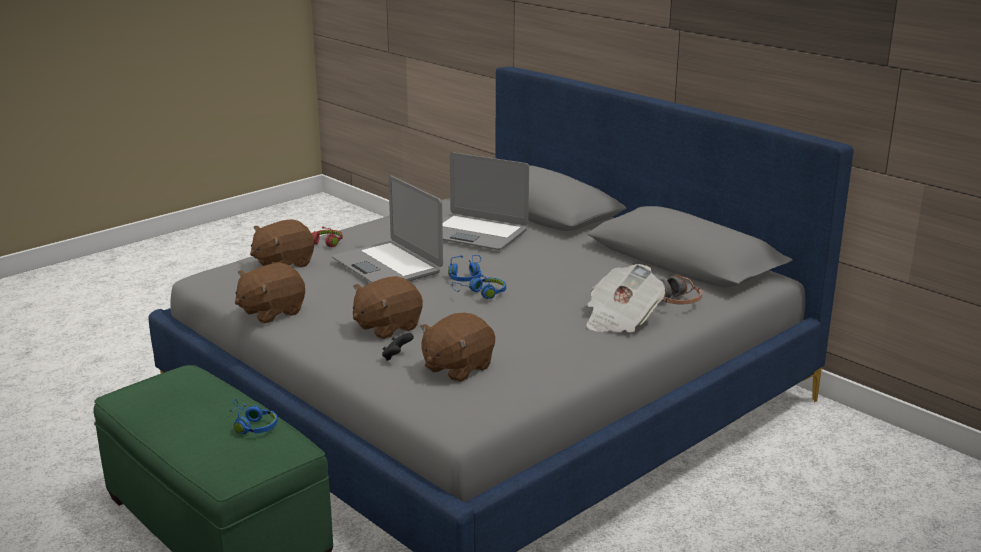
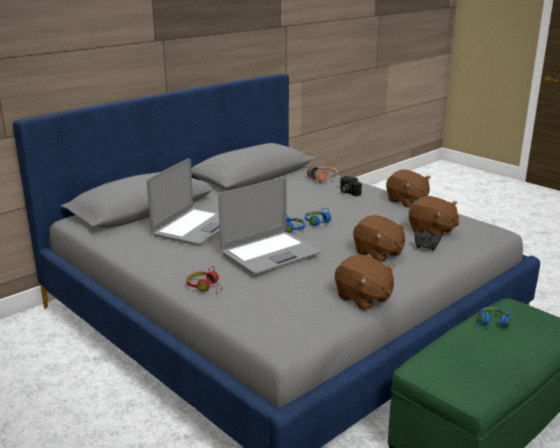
camera: 90 degrees left, 0 degrees up
(283, 264) = (256, 301): brown plush toy -> brown plush toy (407, 201)
(621, 319) = (347, 192): newspaper -> camera

